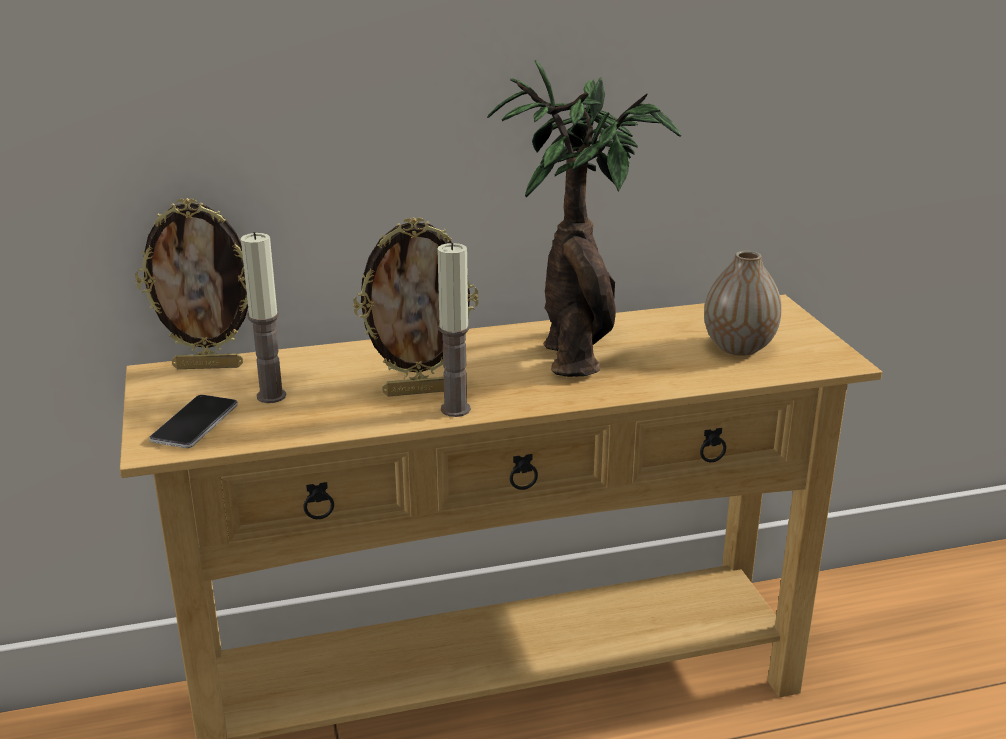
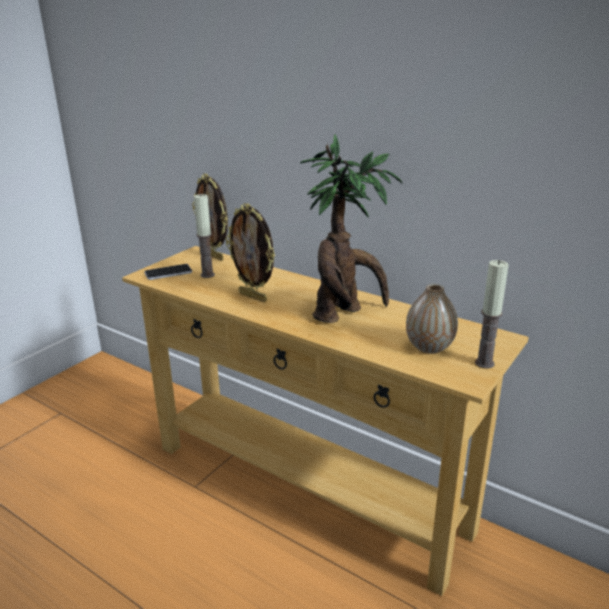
camera: 50 degrees right, 0 degrees up
(455, 409) = (249, 309): candle -> candle (484, 363)

